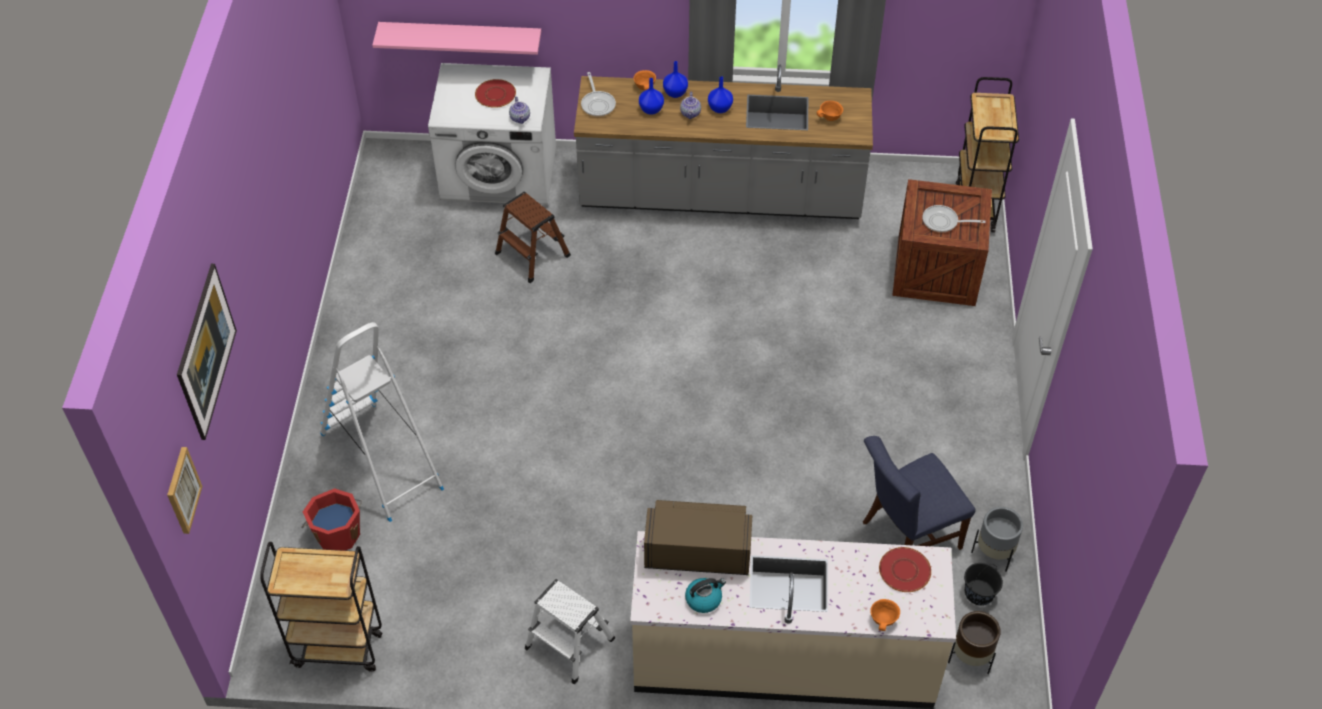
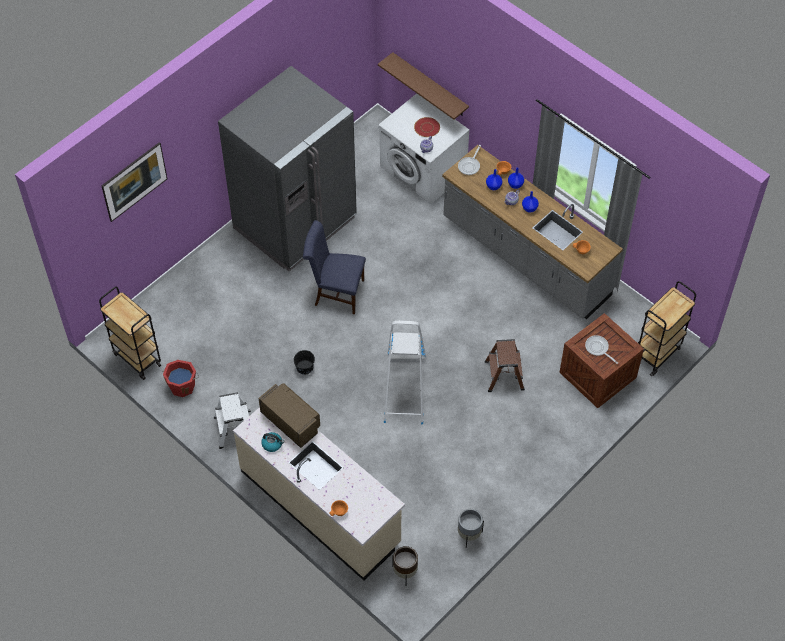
camera: 40 degrees right, 5 degrees up
(182, 490) = (81, 238): picture -> none
(338, 534) = (183, 306): red bucket -> red bucket (182, 385)
(380, 460) = (232, 284): white step ladder -> white step ladder (404, 387)
(392, 333) = (295, 223): none -> grey fridge
(461, 37) = (430, 85): pink shelf -> brown shelf
(532, 254) = (399, 226): brown step ladder -> brown step ladder (504, 375)
(904, 570) = (372, 498): red plate -> none
(906, 536) = (435, 495): blue chair -> blue chair (335, 292)
(979, 593) = (441, 547): black bucket -> black bucket (304, 367)

